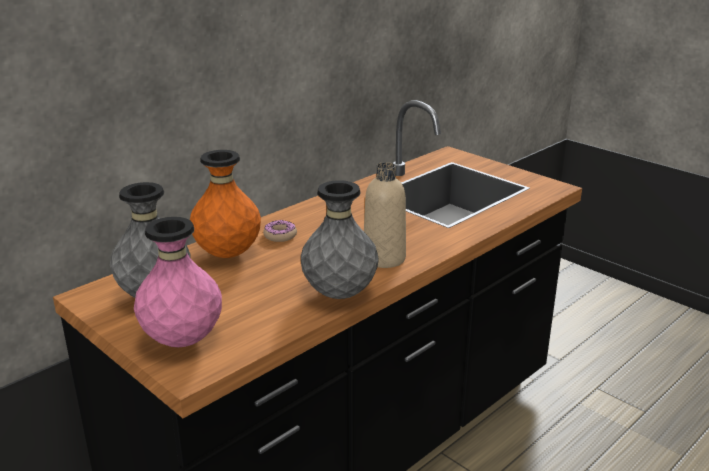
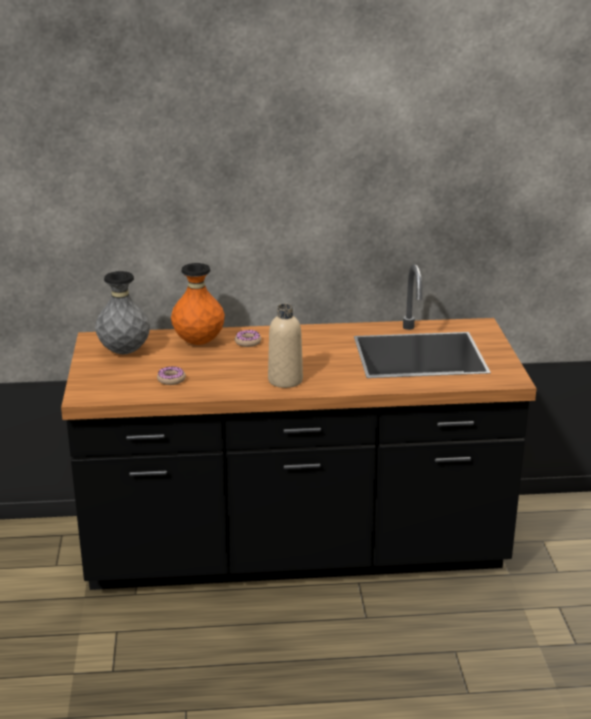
camera: 40 degrees right, 0 degrees up
(183, 341) = (103, 380): pink vase -> none
(266, 305) = (171, 379): none -> donut
(340, 294) = (221, 390): grey vase -> none

